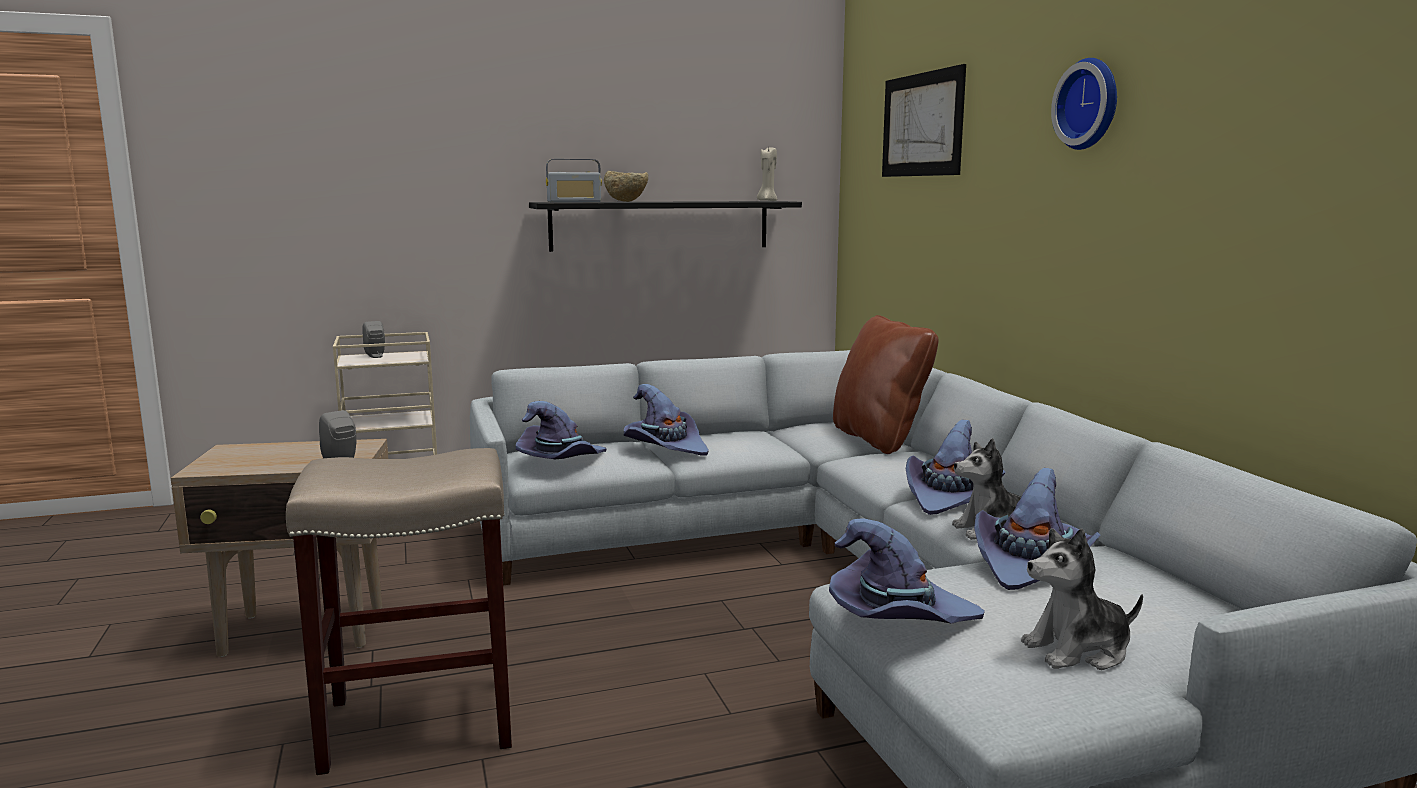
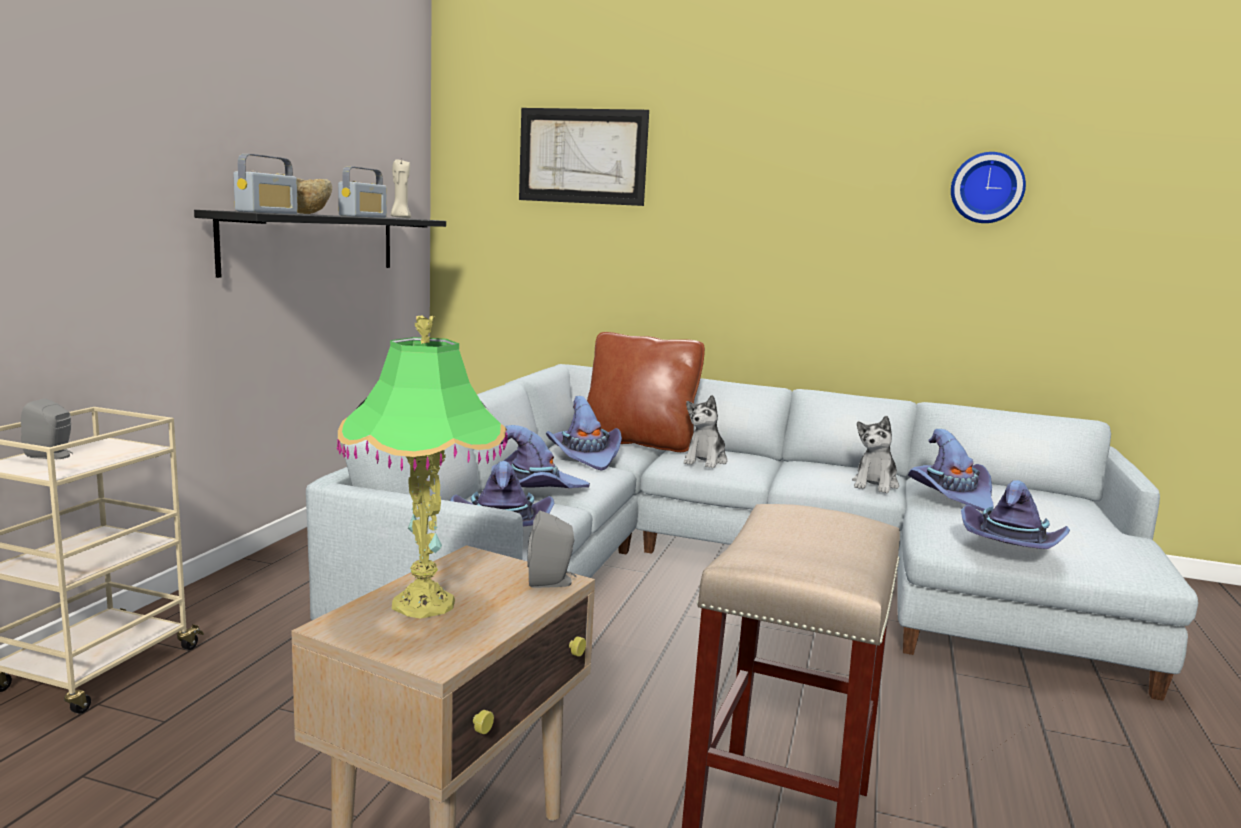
camera: 55 degrees left, 0 degrees up
(274, 452) = (422, 604): none -> table lamp
(688, 201) = (363, 216): none -> radio
(951, 497) = (802, 471): purple hat -> purple hat (585, 457)
(1078, 651) = (1085, 531): plush toy -> plush toy (705, 461)
(1090, 104) = (808, 163): wall clock -> wall clock (987, 188)

